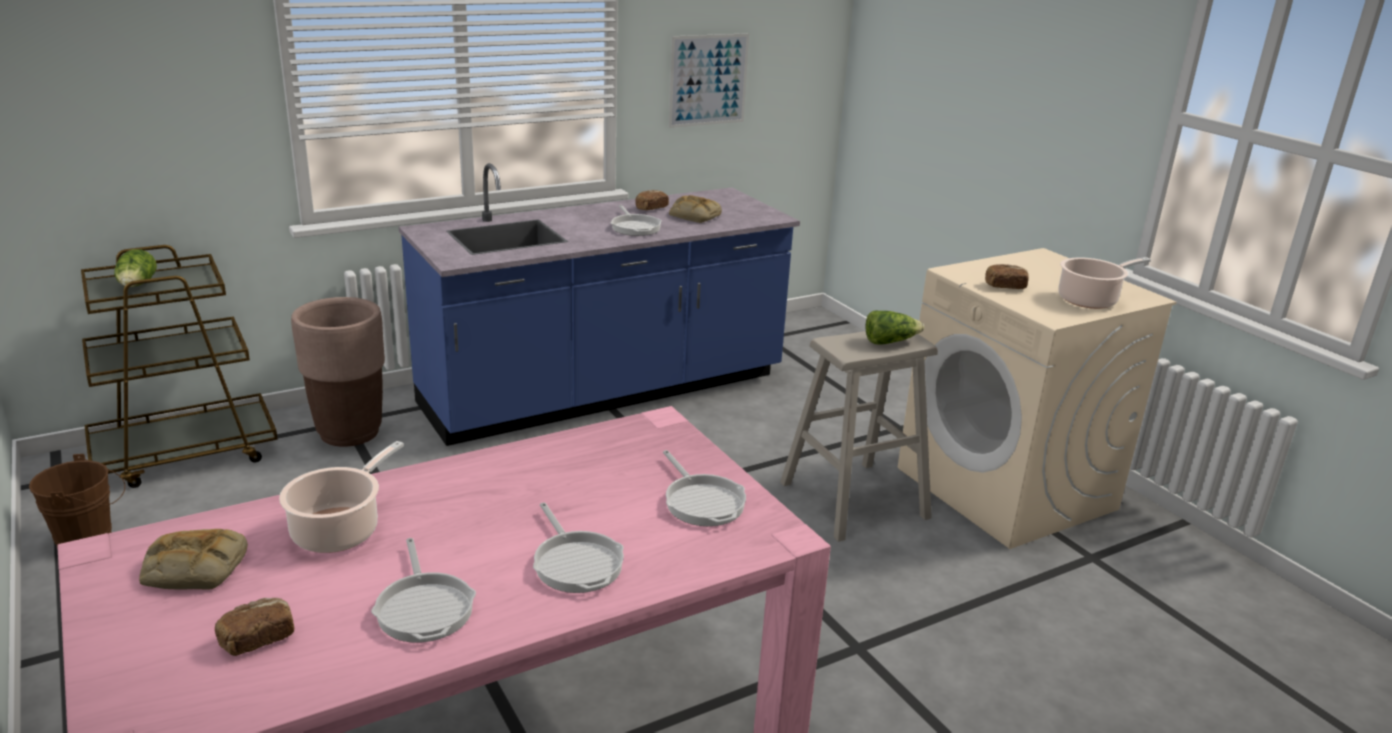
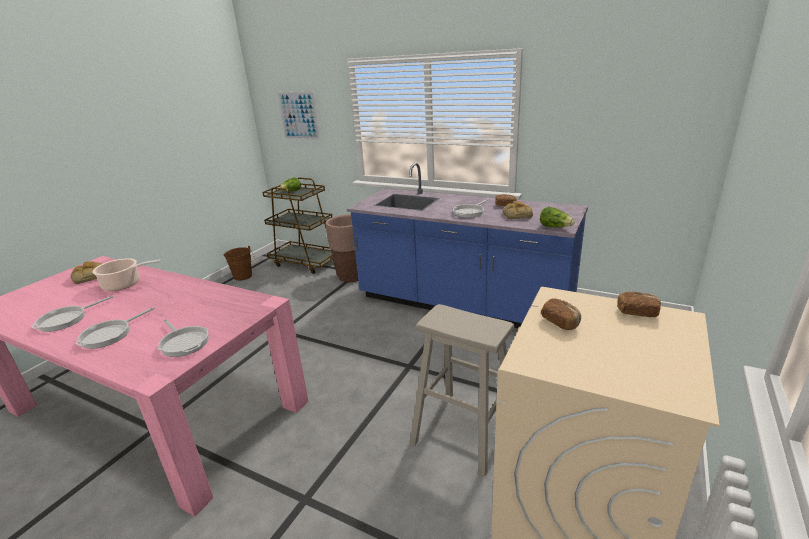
camera: 60 degrees right, 0 degrees up
(257, 639) = (42, 302): bread -> bread (637, 312)
(702, 501) = (184, 342): frying pan -> frying pan turned 75 degrees counterclockwise
(708, 80) = (589, 129): picture -> picture (299, 116)
(890, 342) = (473, 328): lettuce -> lettuce (555, 227)
(1090, 300) = (609, 369): cooking pot -> none

